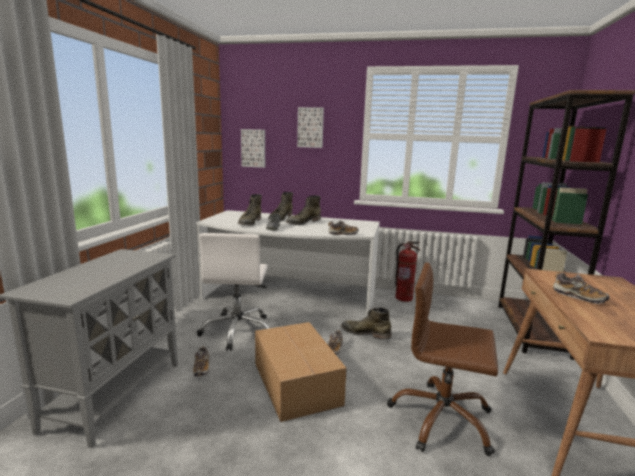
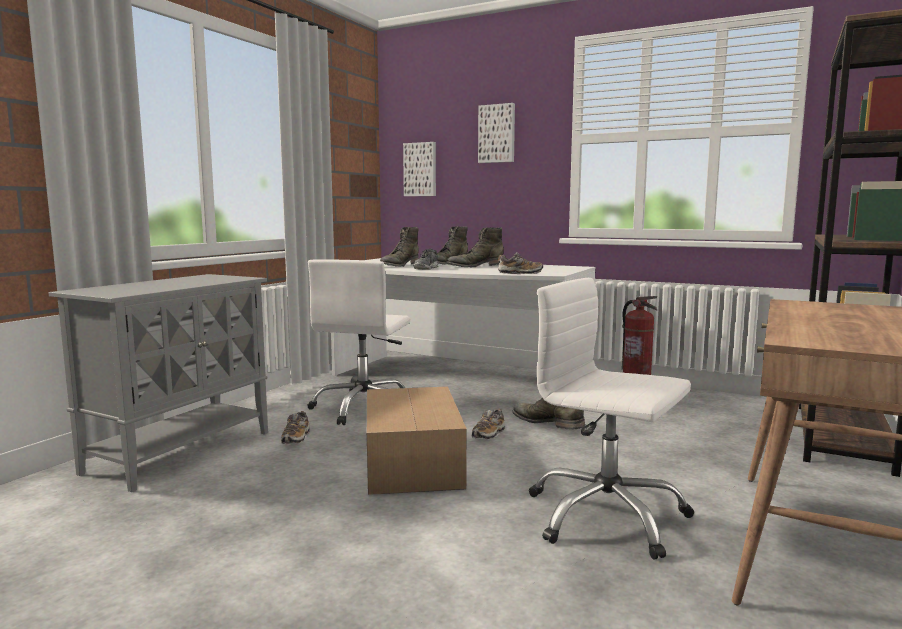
camera: 15 degrees right, 5 degrees down
(441, 419) = (605, 516): brown office chair -> white office chair
(578, 297) = (817, 318): shoe -> none

